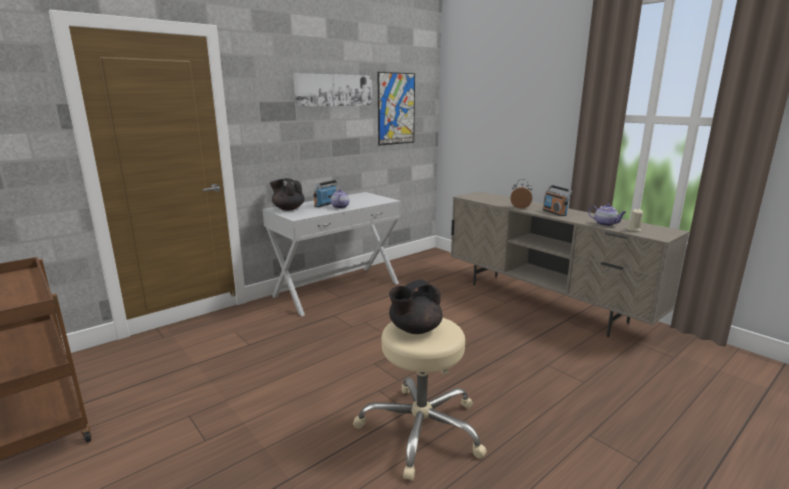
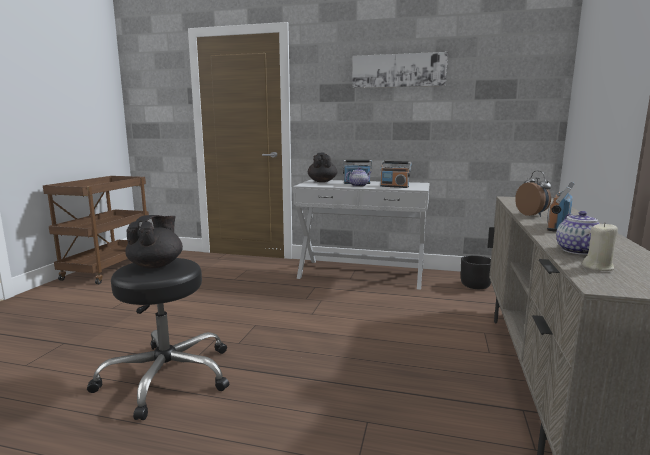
camera: 55 degrees right, 5 degrees down
(366, 201) = (394, 186): none -> radio
(396, 109) = (487, 89): picture -> none
(414, 329) = (156, 265): black teapot -> black teapot turned 90 degrees clockwise
(418, 267) = (475, 286): none -> black planter
(422, 429) = (167, 376): beige stool -> black stool

